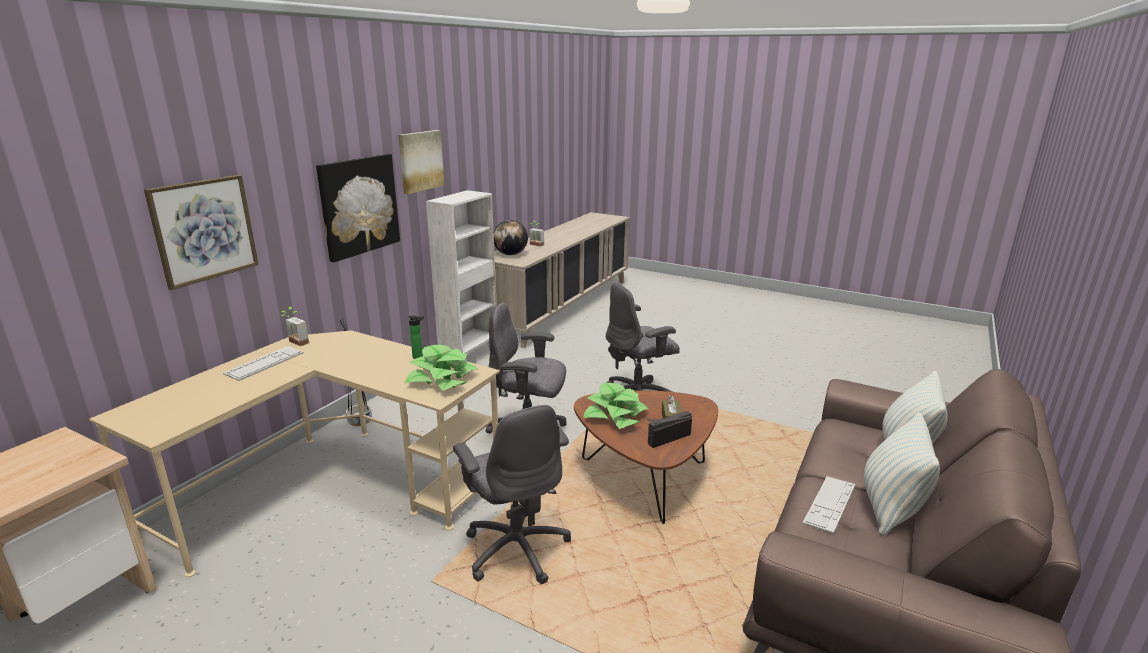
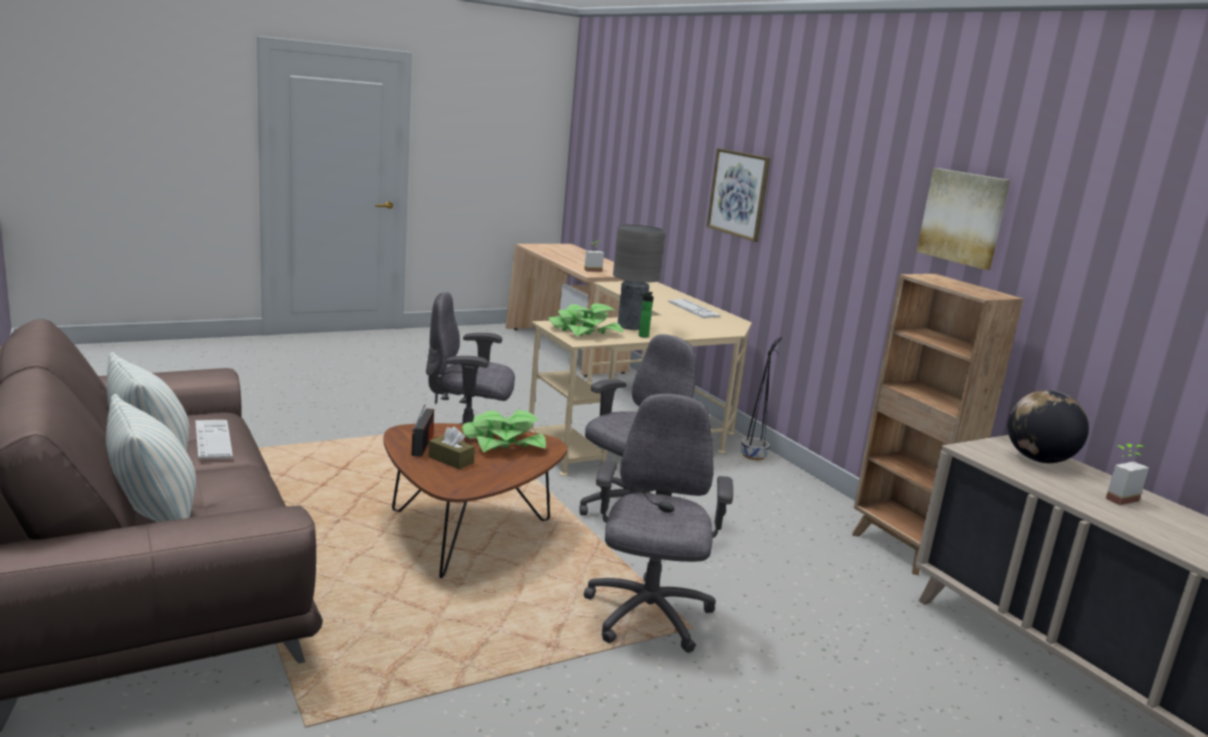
camera: 120 degrees right, 5 degrees down
(295, 343) = (729, 320): potted plant -> potted plant (592, 270)
(359, 206) = (859, 237): picture -> none
(390, 369) = (630, 326): none -> grey table lamp
(470, 357) = (901, 550): white bookcase -> brown bookcase

